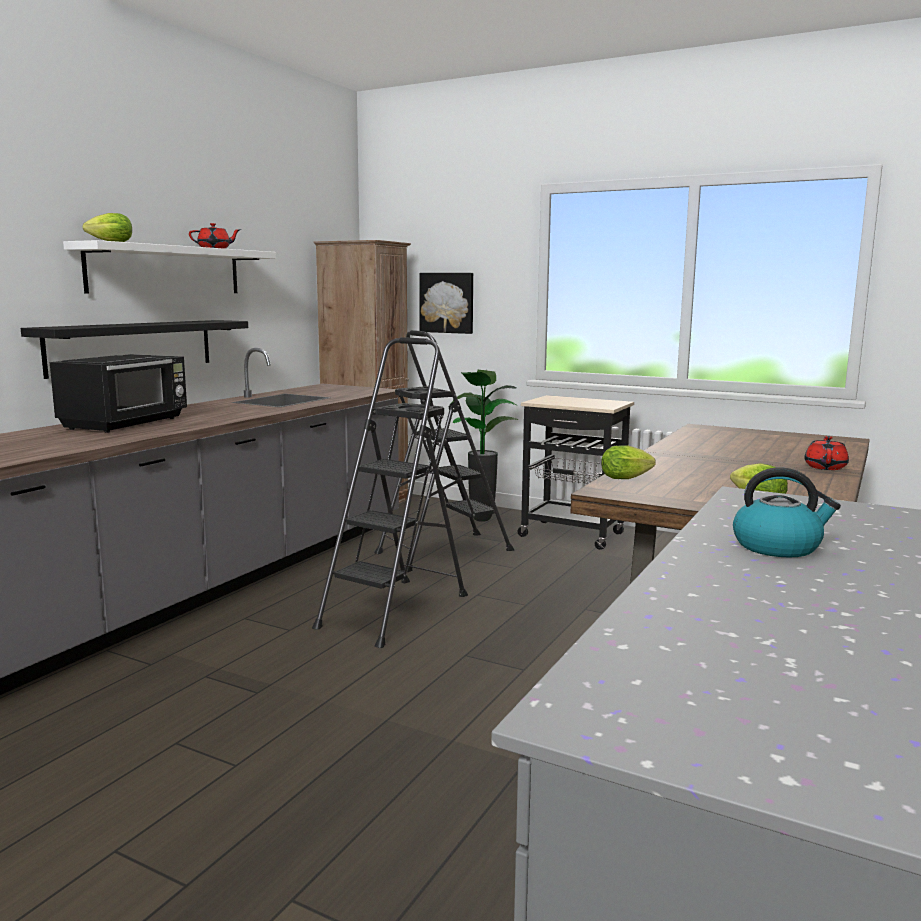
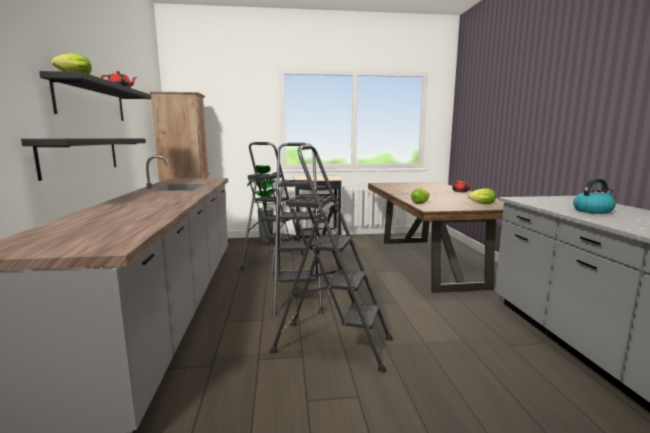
camera: 35 degrees left, 0 degrees up
(127, 423) = (127, 207): black microwave -> none
(166, 270) = (92, 101): white shelf -> black shelf
(316, 692) = (331, 344): none -> step ladder
(447, 303) = (226, 130): picture -> none

